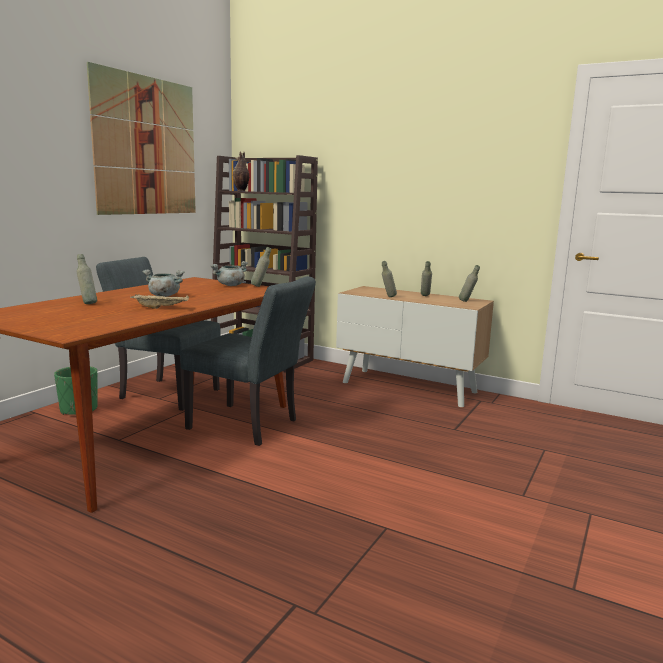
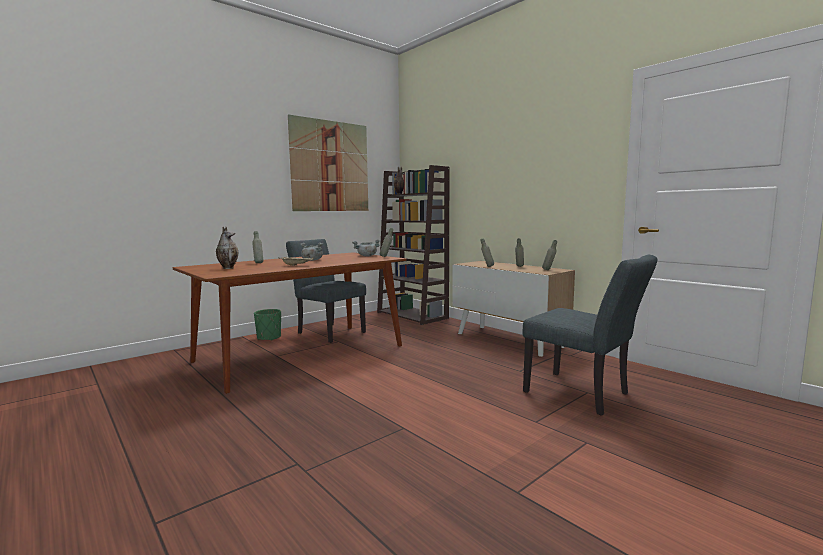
camera: 20 degrees right, 5 degrees down
(57, 317) = (228, 268): none -> vase
(250, 426) = (366, 355): grey chair -> grey chair (583, 395)

